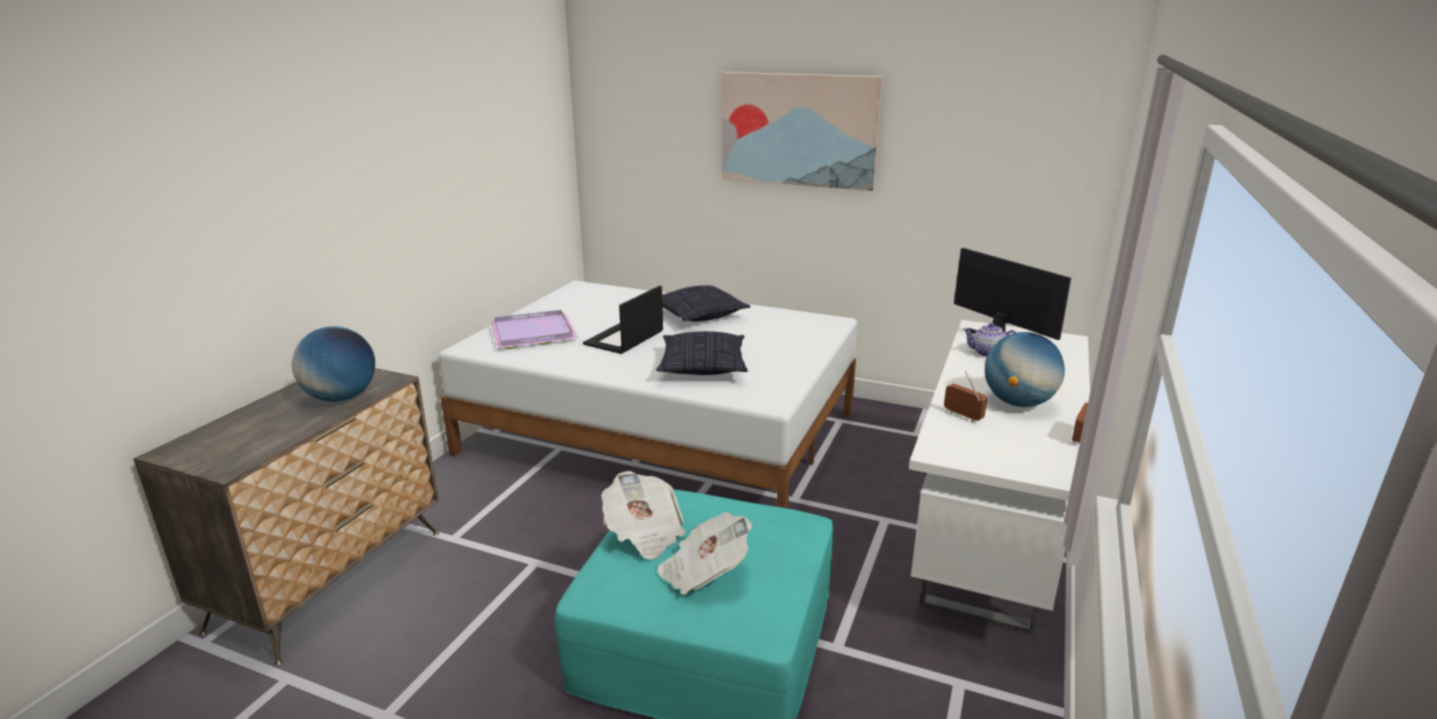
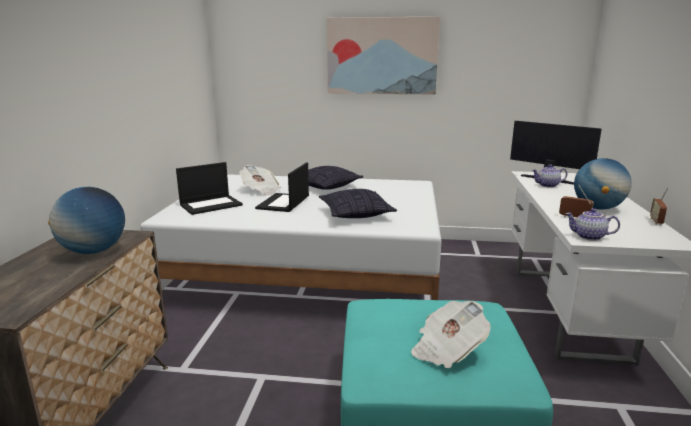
camera: 15 degrees left, 5 degrees down
(534, 332) = (211, 205): purple tray -> laptop
(644, 533) = (381, 330): newspaper -> newspaper (261, 191)
(948, 450) = (589, 237): none -> teapot

